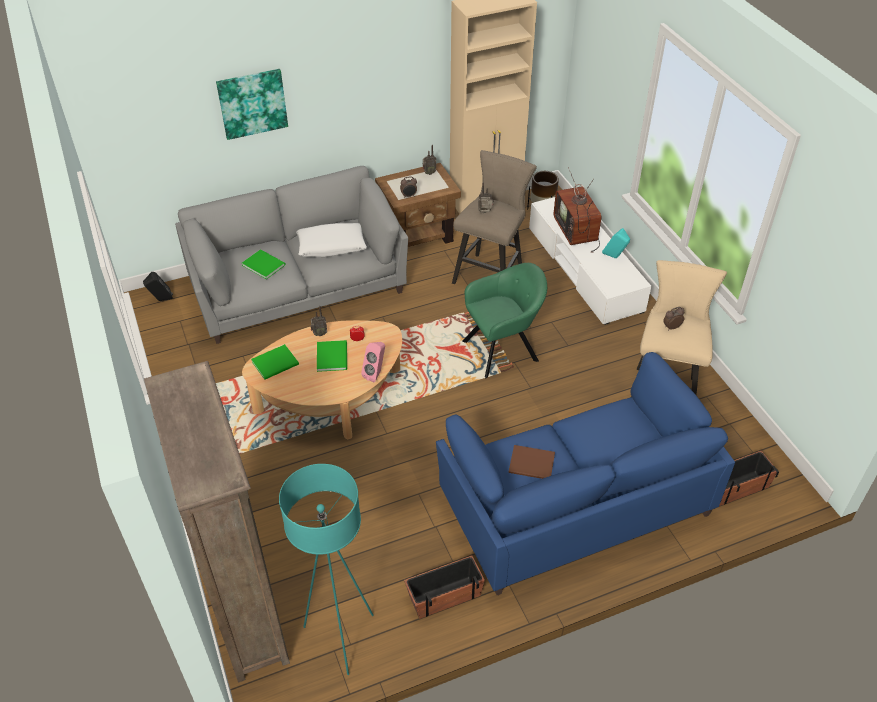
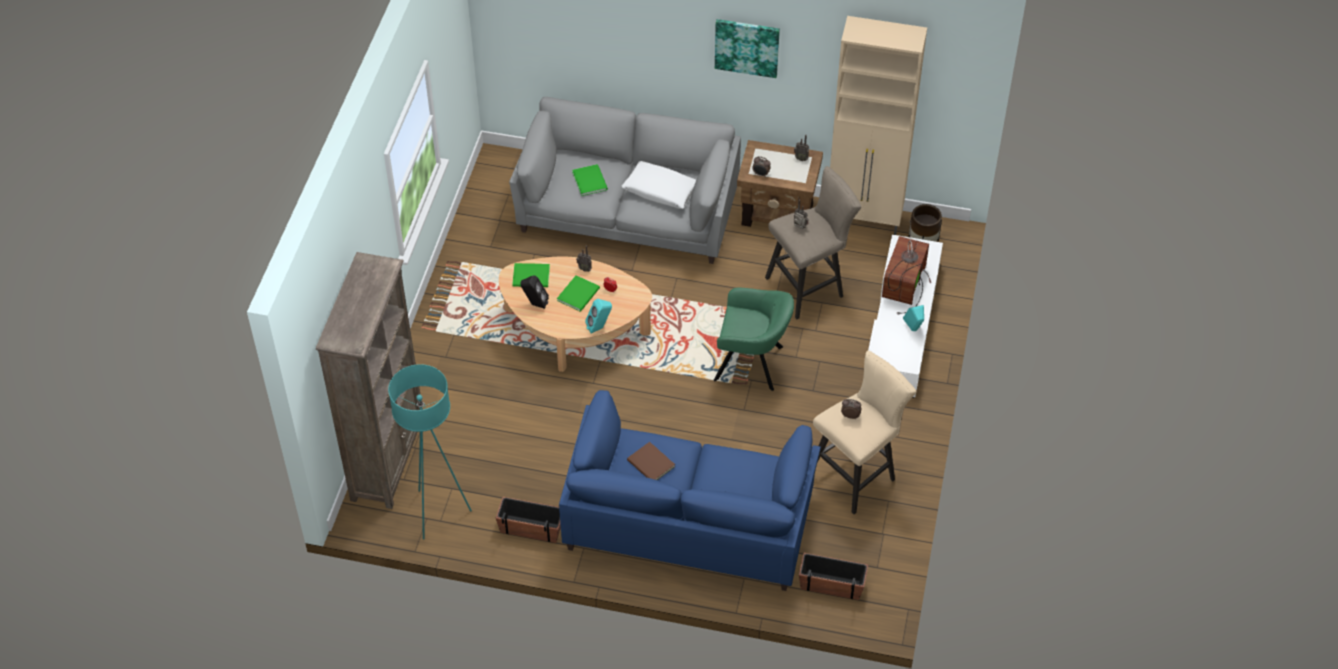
camera: 35 degrees right, 5 degrees up
(161, 300) = (507, 166): black speaker -> black speaker (535, 304)
(252, 103) = (634, 34): picture -> picture (747, 47)
(376, 374) = (599, 327): pink speaker -> turquoise speaker

